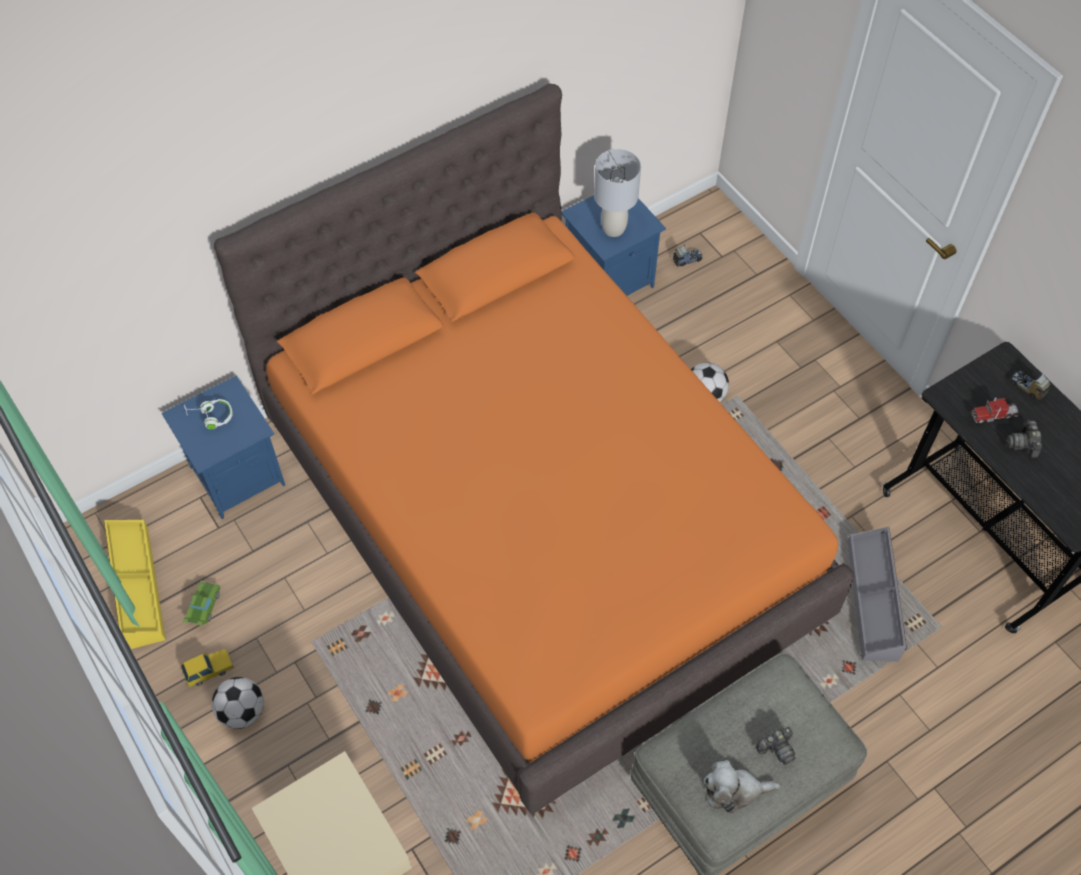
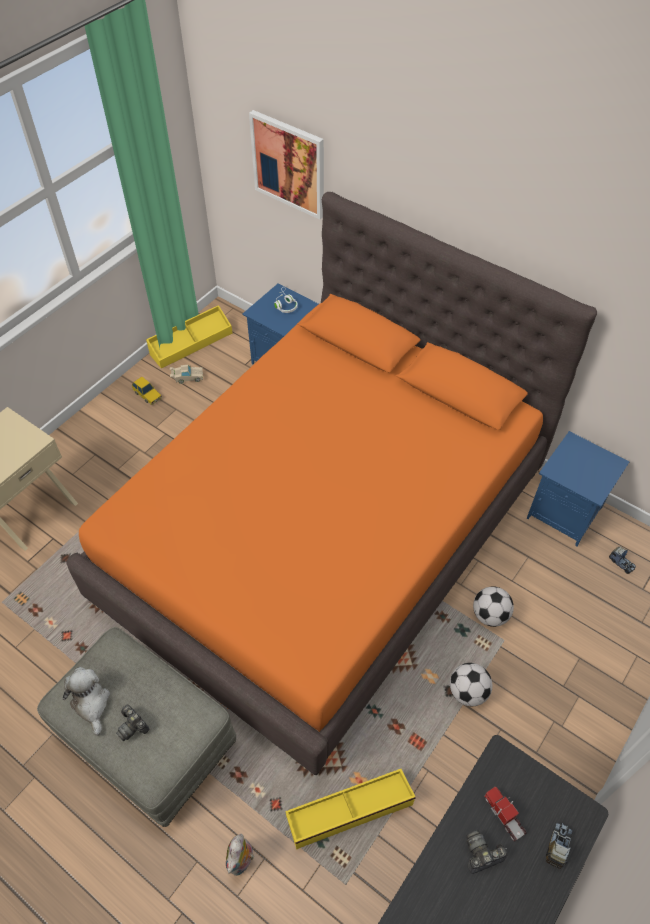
camera: 70 degrees right, 5 degrees down
(128, 267) = (289, 164): none -> picture
(204, 608) = (187, 378): green toy car -> beige toy car
(242, 711) = (124, 420): football -> football (467, 692)
(613, 228) = (575, 470): grey table lamp -> none
(873, 600) = (350, 812): grey storage box -> yellow storage box
(896, 716) = (242, 860): none -> plush toy

